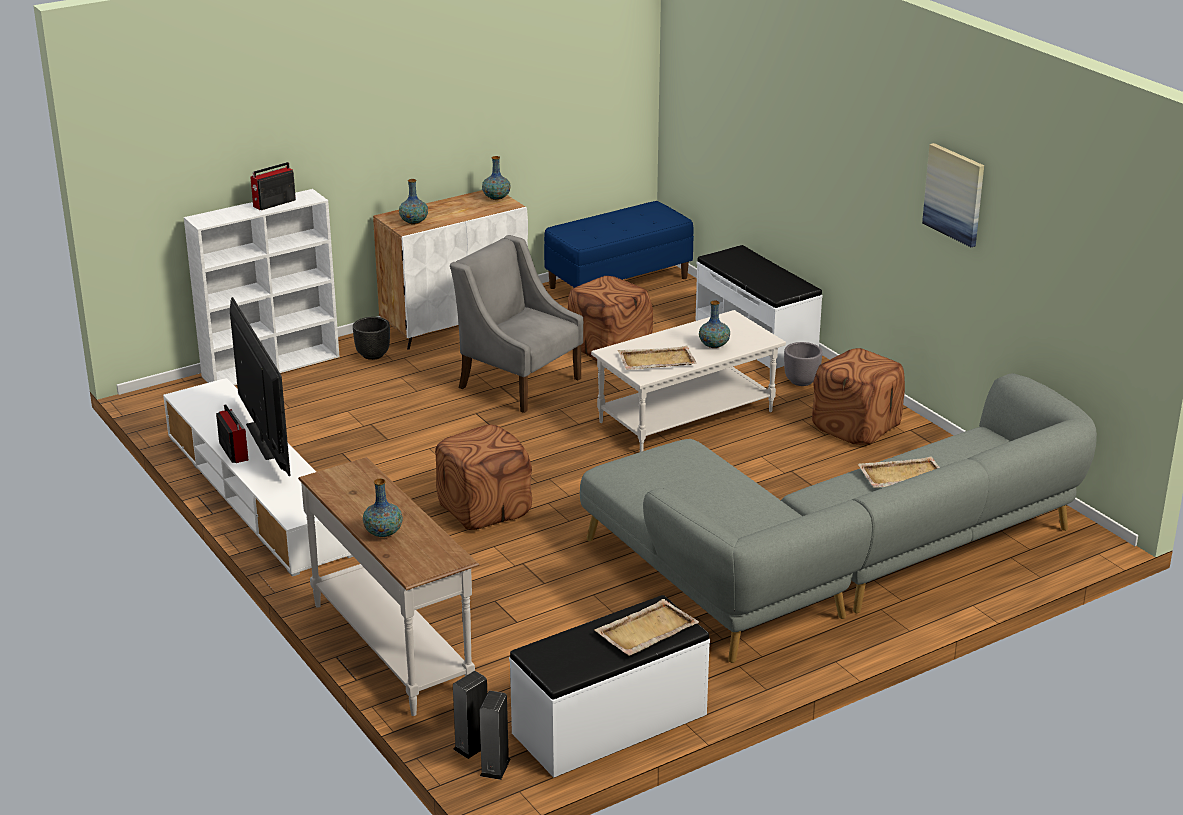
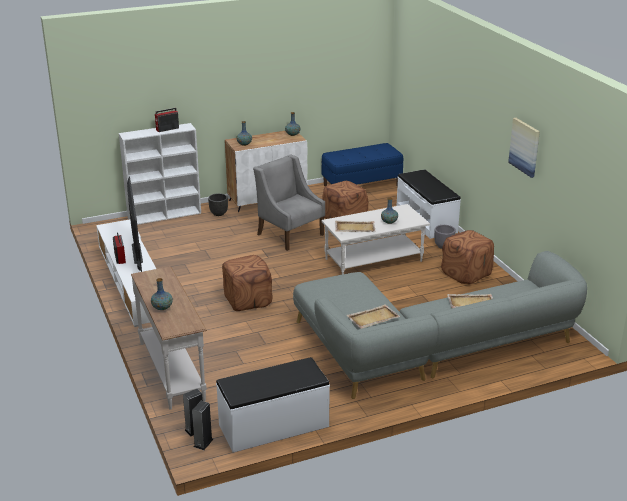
camera: 10 degrees right, 0 degrees up
(645, 630) = (294, 376): beige tray -> beige tray (372, 318)

